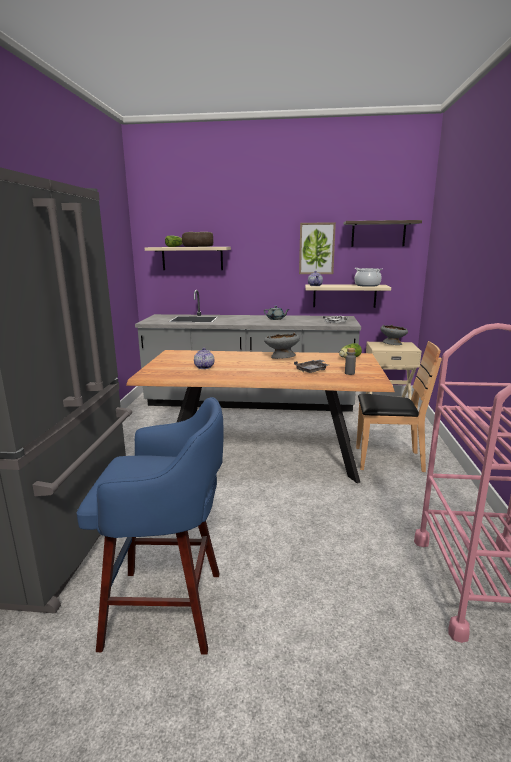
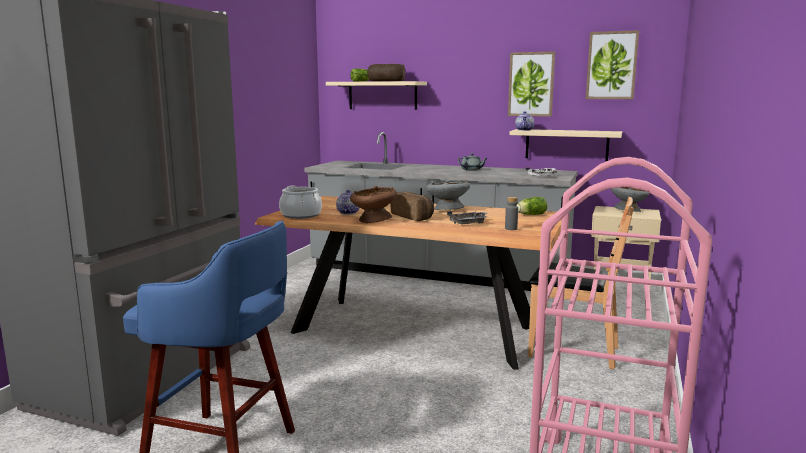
camera: 15 degrees right, 5 degrees down
(234, 374) = (373, 220): none -> brown bowl
(262, 367) = (413, 217): none -> bread
(367, 285) = (593, 131): cooking pot -> cooking pot (300, 215)
(378, 234) = (611, 65): shelf -> picture

